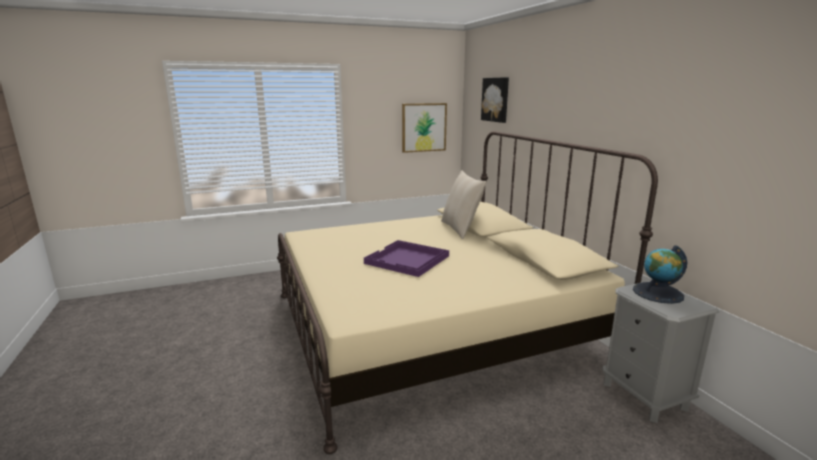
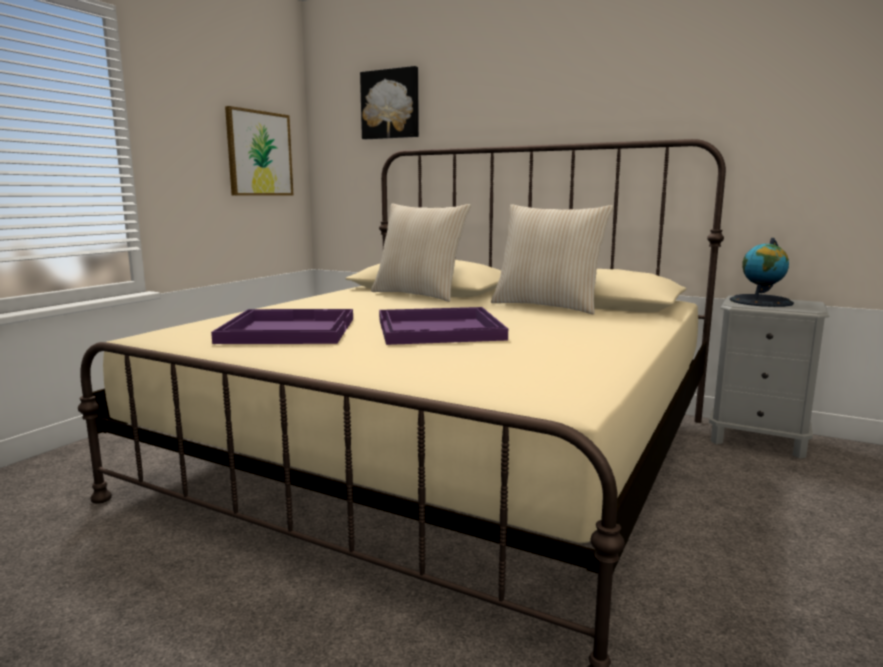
camera: 40 degrees left, 5 degrees down
(349, 242) = (288, 330): none -> purple tray
(507, 256) = (547, 306): none -> beige pillow

